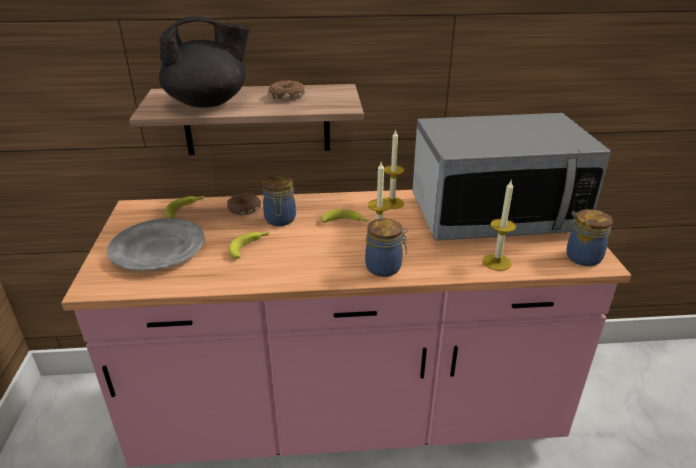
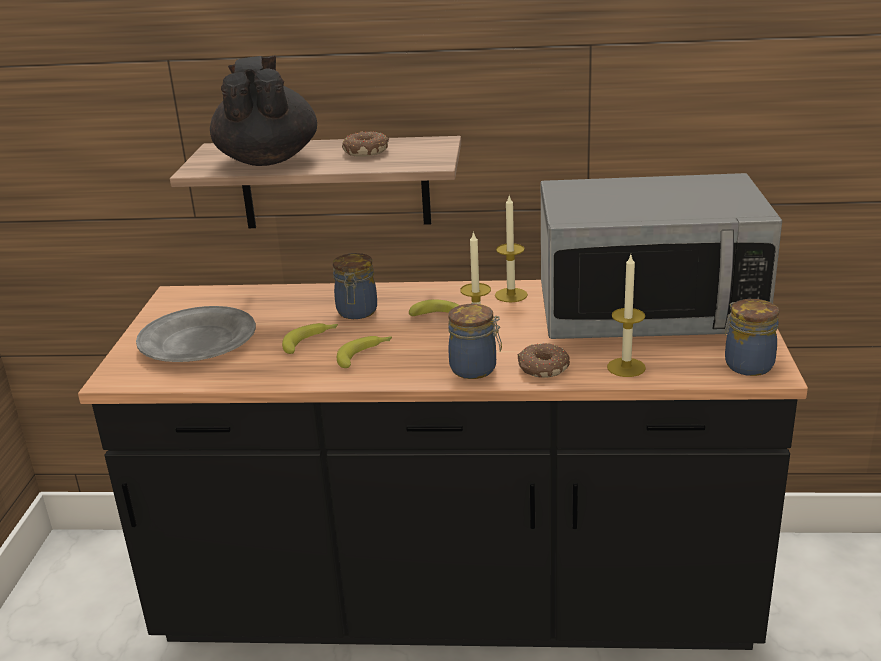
camera: 10 degrees right, 5 degrees down
(186, 209) = (240, 297): banana -> banana (365, 355)
(209, 103) = (268, 159): black teapot -> black teapot turned 90 degrees counterclockwise
(243, 209) = (313, 299): donut -> donut (542, 368)
(348, 415) = (455, 603): pink counter -> black counter

